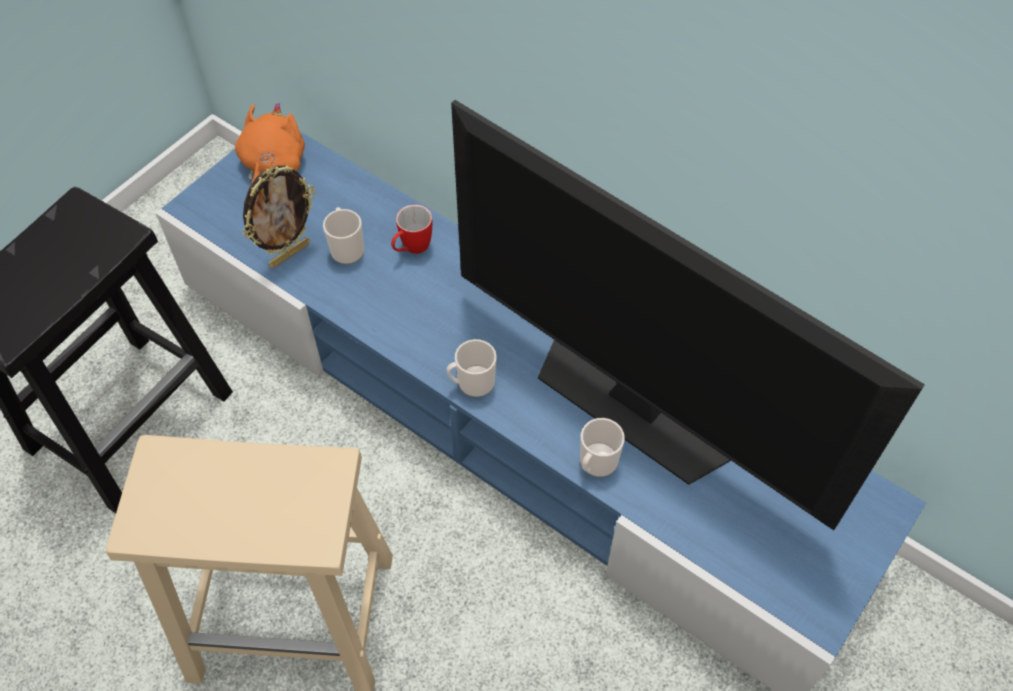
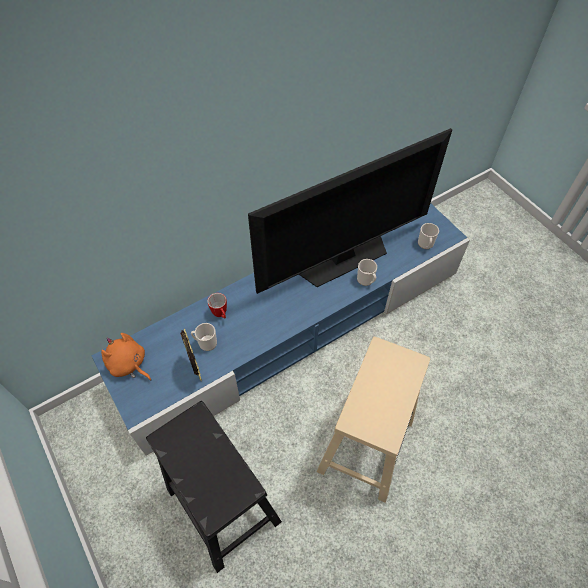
camera: 70 degrees left, 0 degrees up
(472, 383) = (309, 312): mug -> mug (425, 244)

